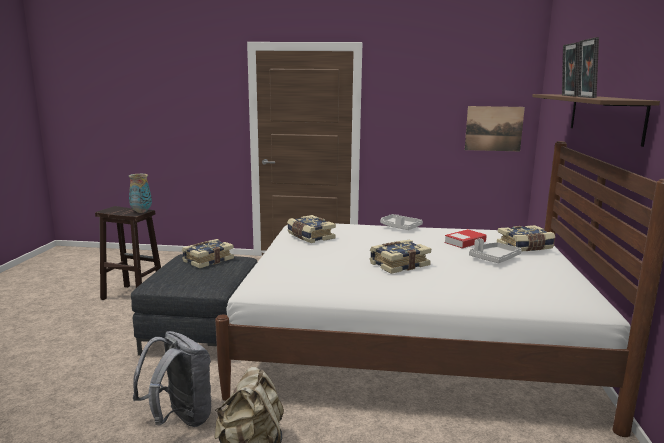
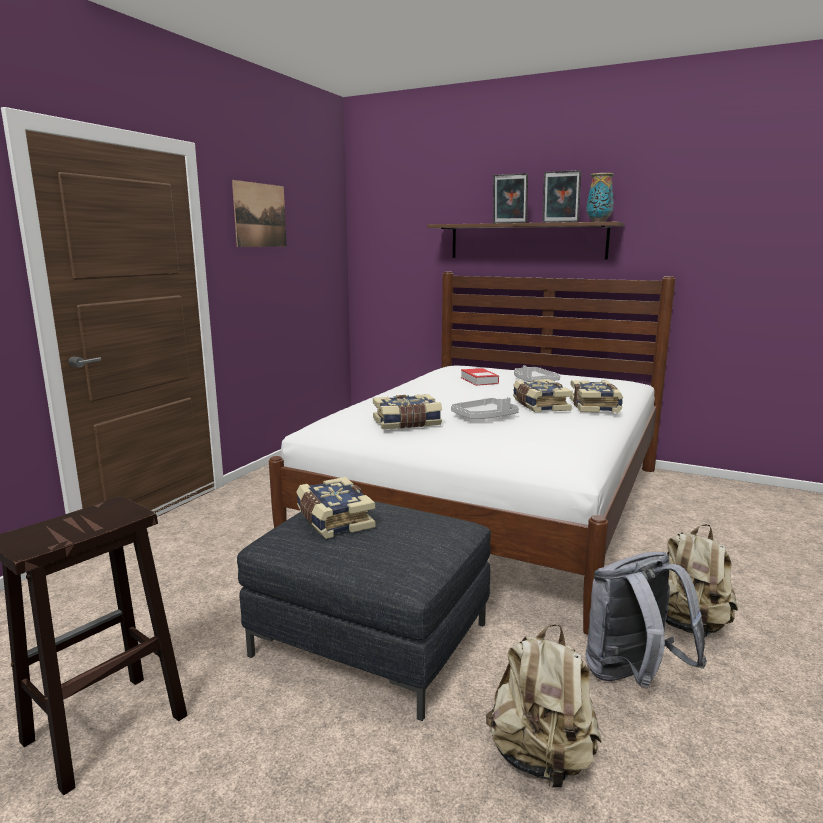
camera: 70 degrees left, 0 degrees up
(109, 390) = (541, 758): none -> beige backpack
(141, 211) = (119, 507): vase -> vase (599, 222)
(400, 227) = (405, 389): grey tray -> grey tray (484, 417)
(494, 128) = (322, 269): picture -> picture (260, 215)
(525, 247) = (504, 371): book -> book (595, 406)

